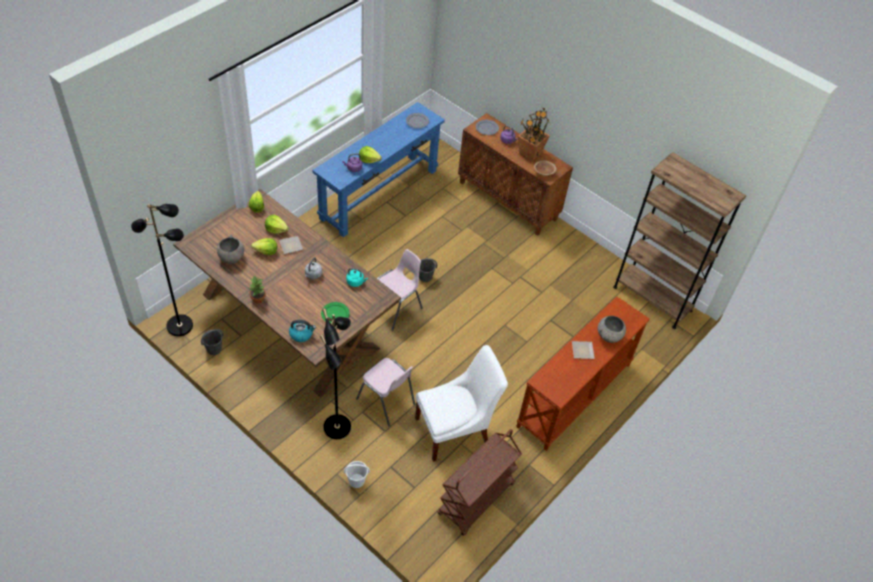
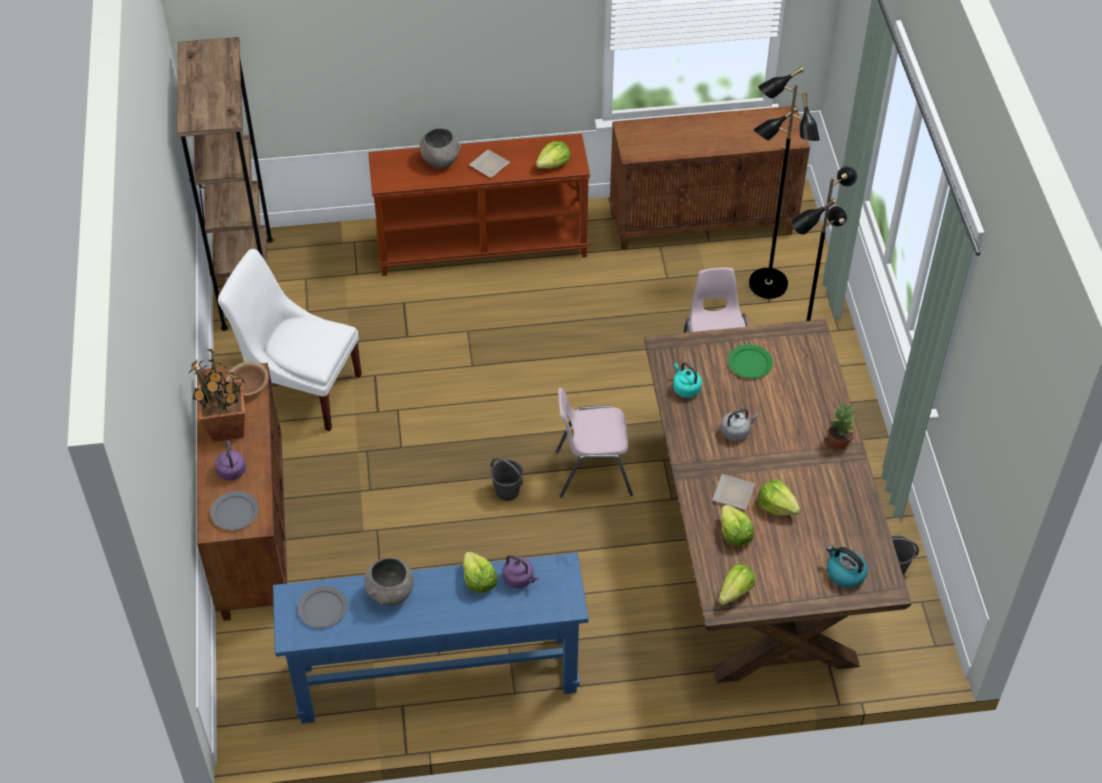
camera: 135 degrees left, 0 degrees up
(180, 325) = (923, 635): black floor lamp -> black floor lamp (767, 285)
(231, 258) = (836, 524): grey bowl -> grey bowl (391, 594)
(301, 334) = (814, 363): kettle -> kettle (845, 573)
(356, 481) = (821, 311): white bucket -> none
(455, 430) = (660, 292): white chair -> white chair (300, 388)
(476, 499) = (703, 222): brown cart -> brown cabinet
(551, 374) = (553, 164): none -> lettuce

